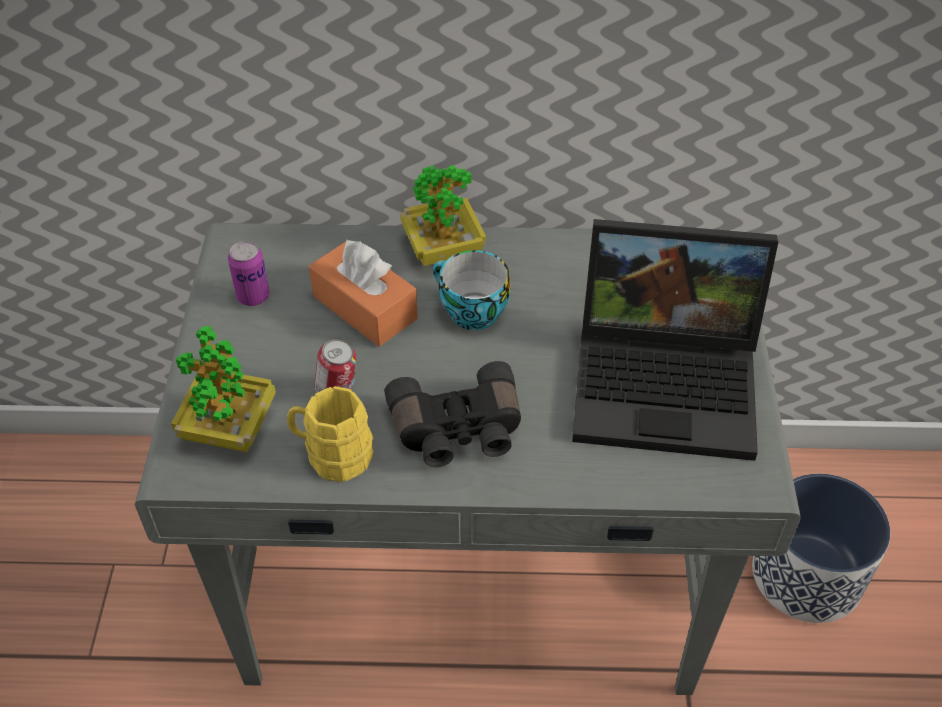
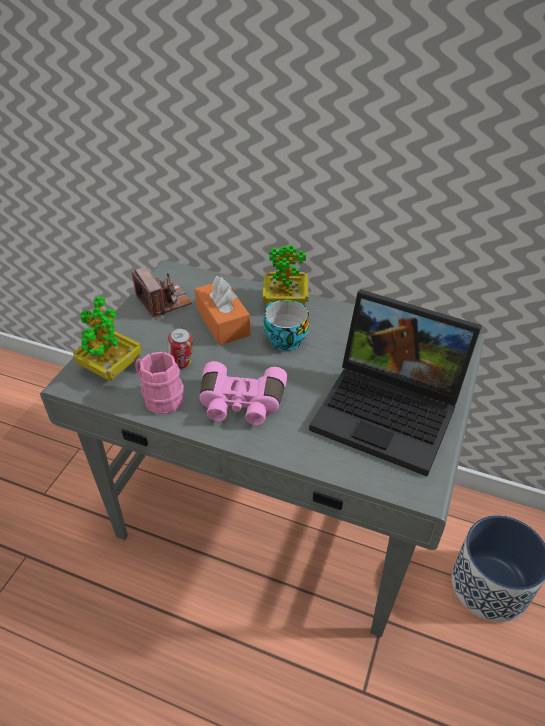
camera: 20 degrees right, 5 degrees down
(253, 296) = (164, 301): can -> camera
(332, 455) = (159, 397): yellow mug -> pink mug
(458, 431) = (241, 404): black binoculars -> pink binoculars

